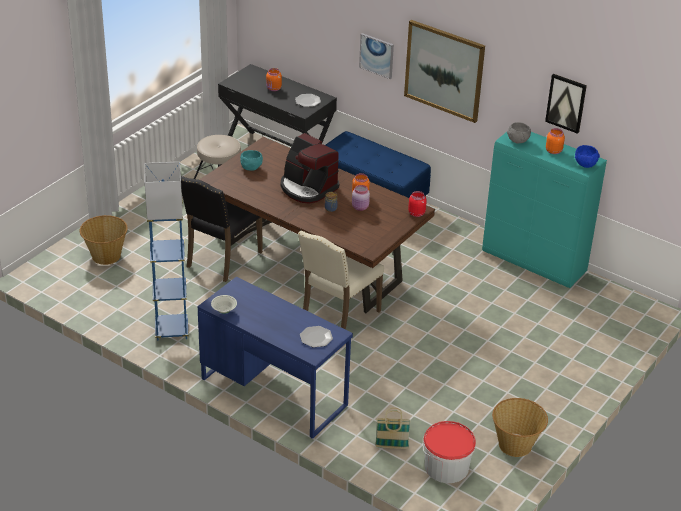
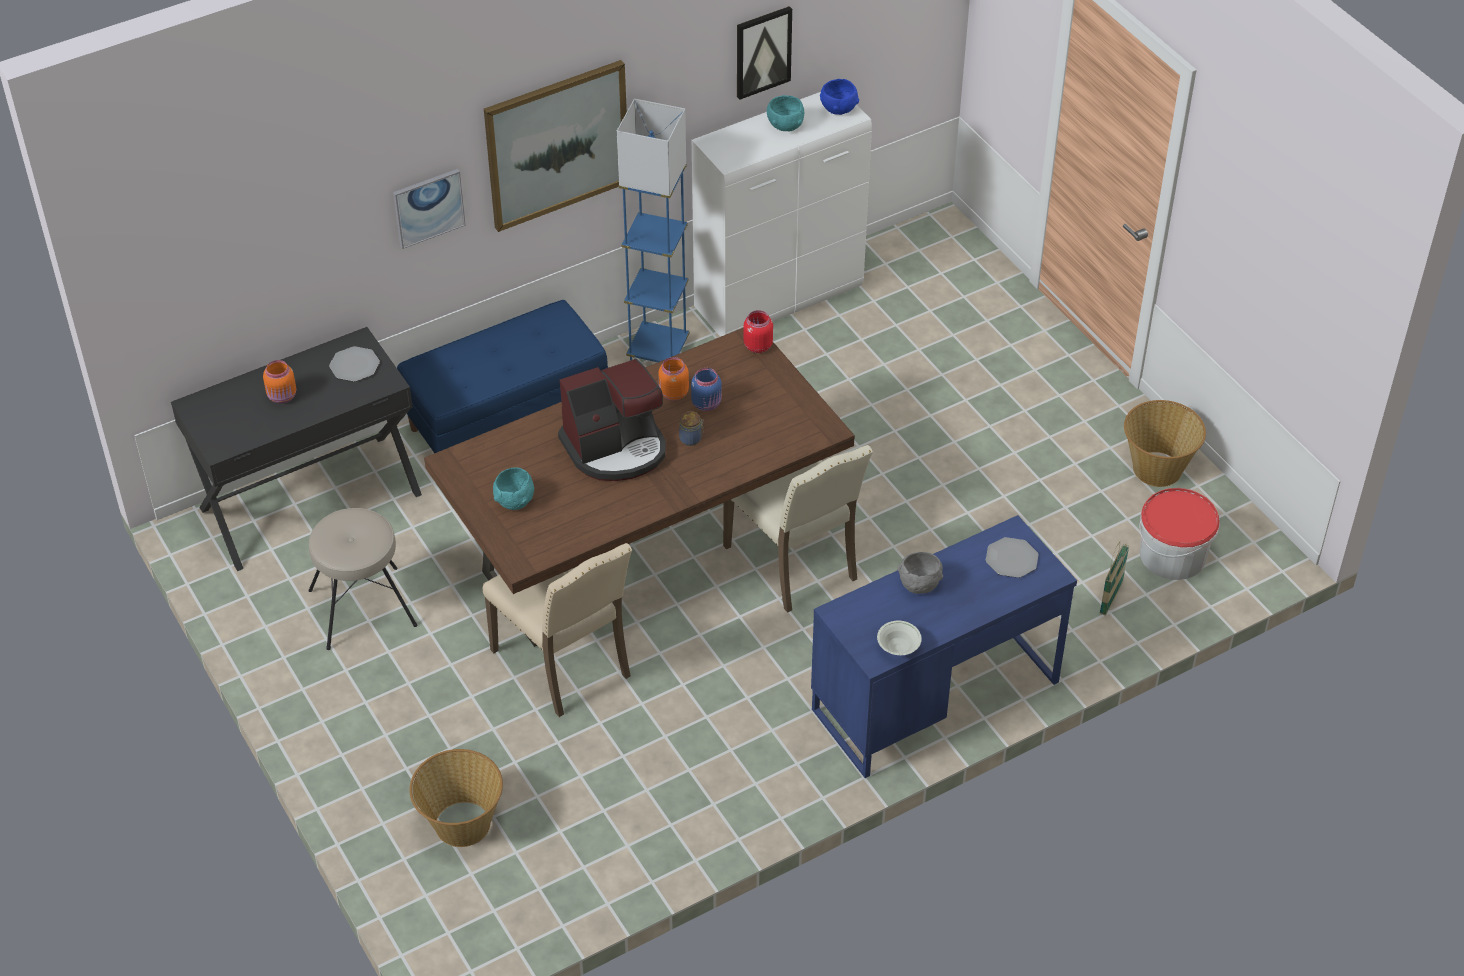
camera: 65 degrees left, 10 degrees up
(171, 330) = (722, 784): blue floor lamp -> blue floor lamp (658, 350)
(222, 259) = (565, 663): black chair -> beige chair
(360, 207) = (707, 404): pink jar -> blue jar
(518, 141) = (738, 152): grey bowl -> grey bowl (919, 585)
(534, 262) = (780, 298): turquoise cabinet -> white cabinet
(553, 151) = (785, 126): orange jar -> turquoise bowl

